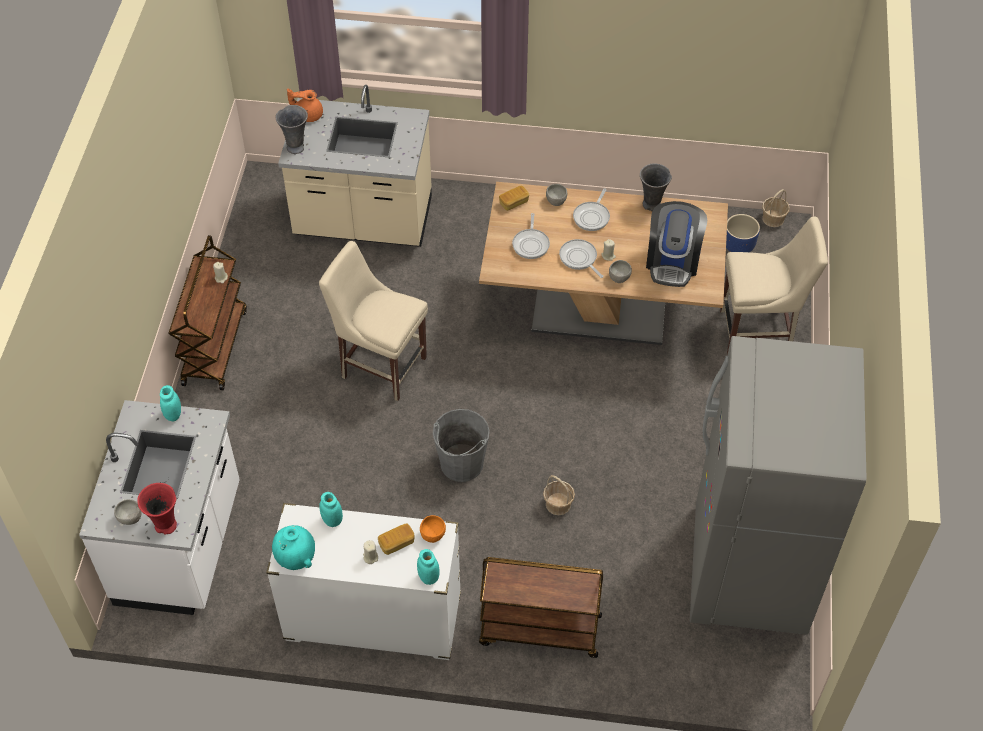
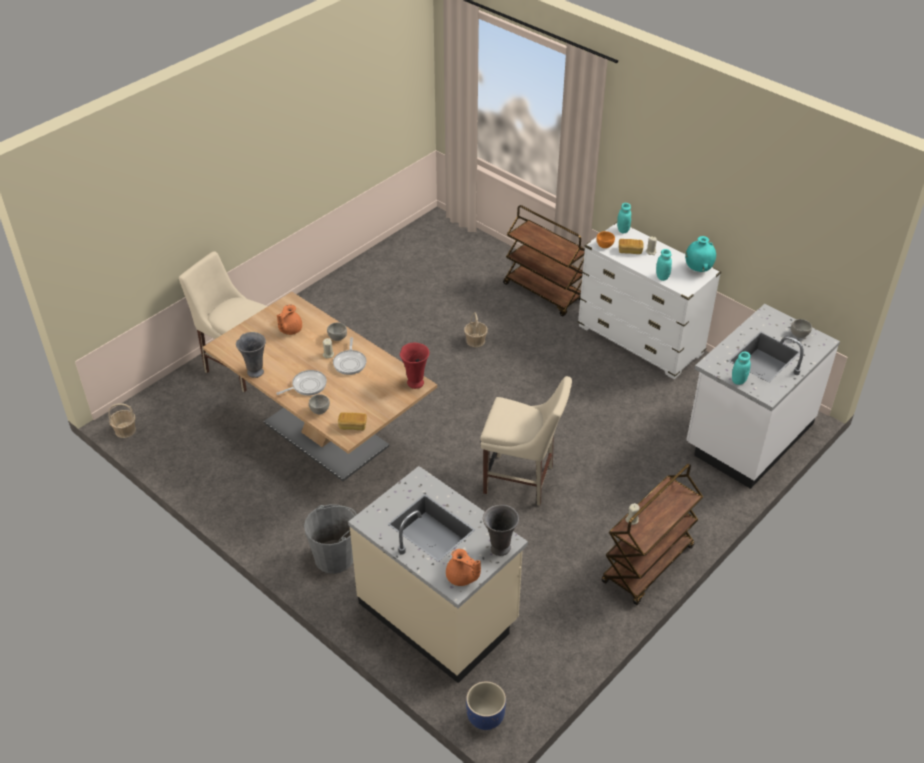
camera: 145 degrees left, 10 degrees down
(166, 526) = (775, 320): red vase -> red vase (415, 382)
(380, 365) = (522, 481): beige chair -> beige chair turned 45 degrees counterclockwise
(461, 464) = (517, 390): grey bucket -> grey bucket (335, 557)
(531, 244) = (373, 389): frying pan -> none
(672, 261) = (289, 330): coffee machine -> orange teapot
(739, 246) = (175, 425): blue planter -> blue planter (485, 716)
(749, 570) = (400, 264): grey fridge -> none

